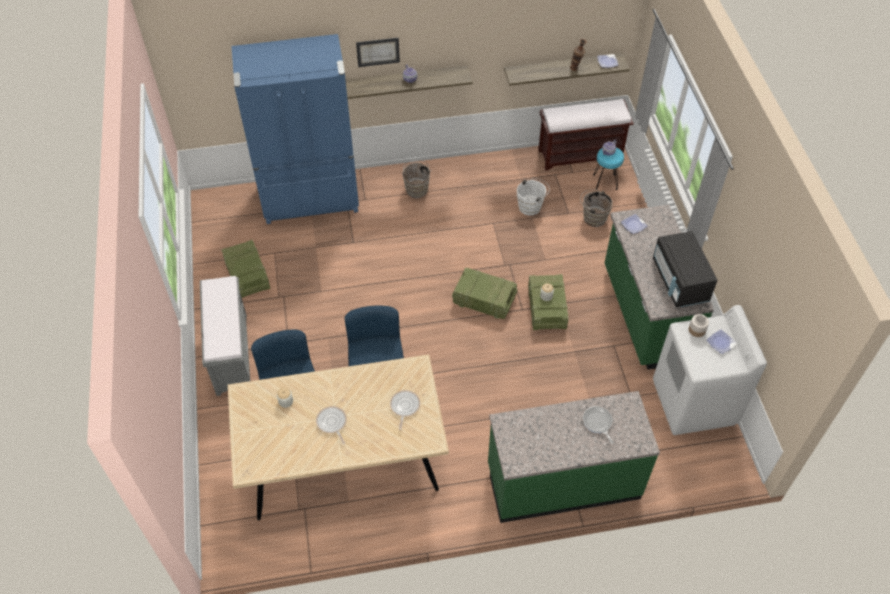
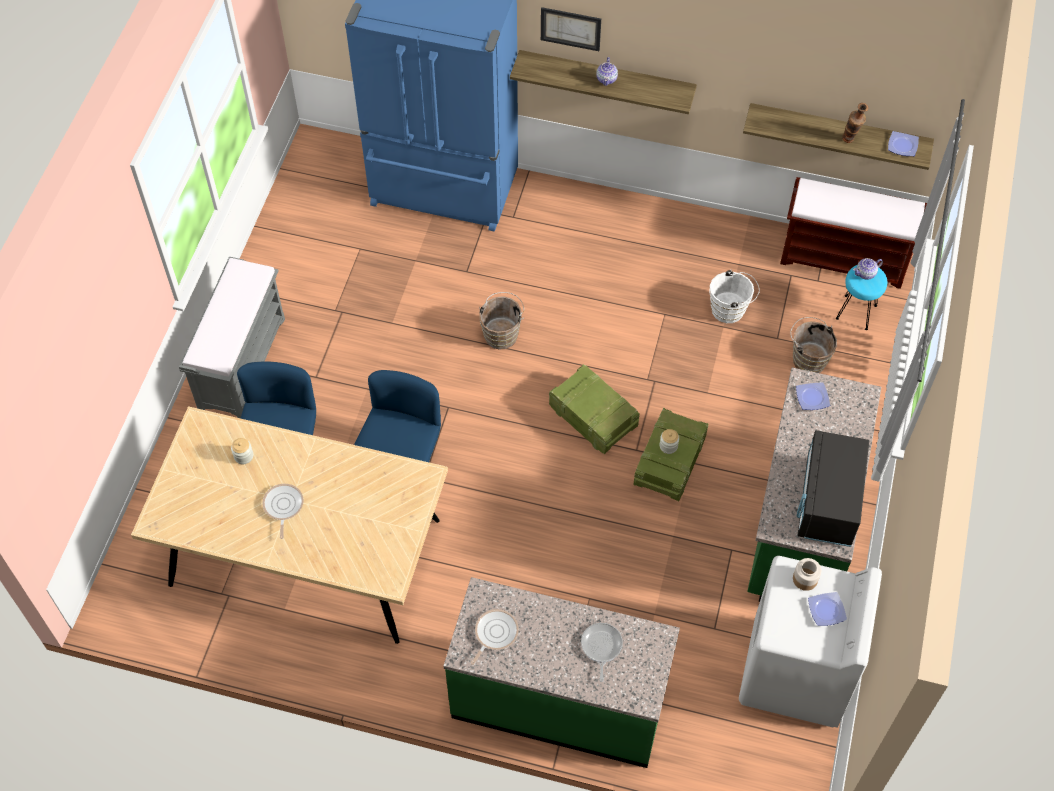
camera: 25 degrees right, 5 degrees up
(247, 275) = (311, 266): crate -> none
(404, 407) = (379, 522): frying pan -> frying pan (494, 633)
(416, 188) = (589, 226): brown bucket -> brown bucket (502, 333)

